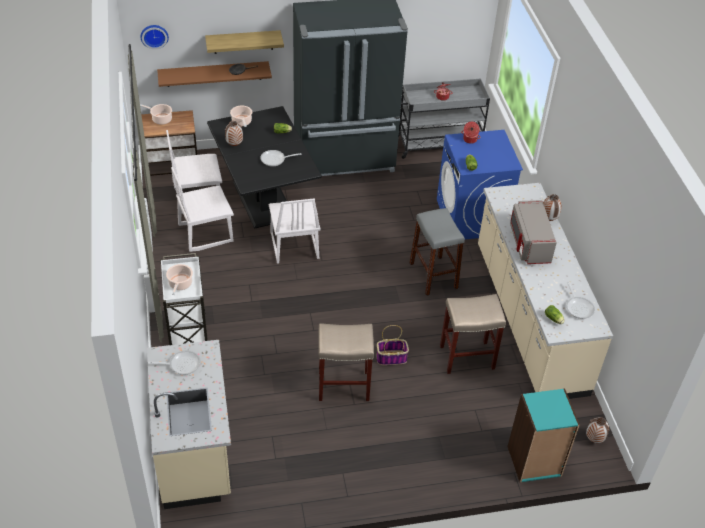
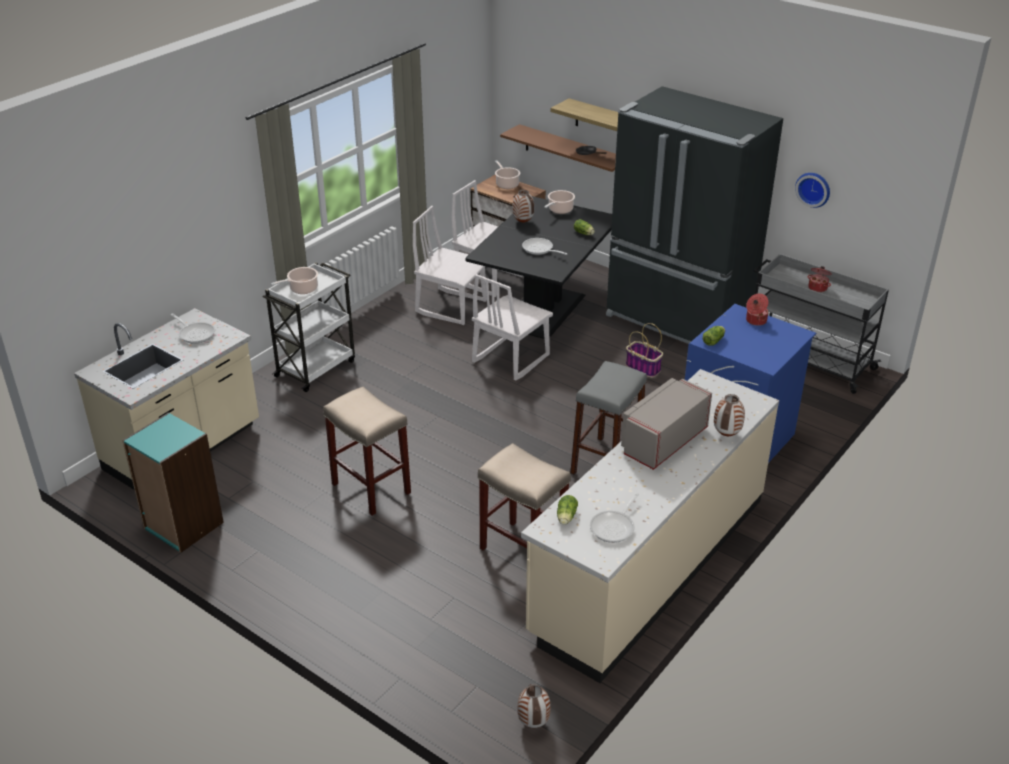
camera: 50 degrees right, 10 degrees down
(154, 35) = (520, 80): wall clock -> wall clock (813, 189)
(391, 358) = (450, 498): basket -> basket (643, 368)
(534, 461) = (436, 687): turquoise bookcase -> turquoise bookcase (183, 526)

